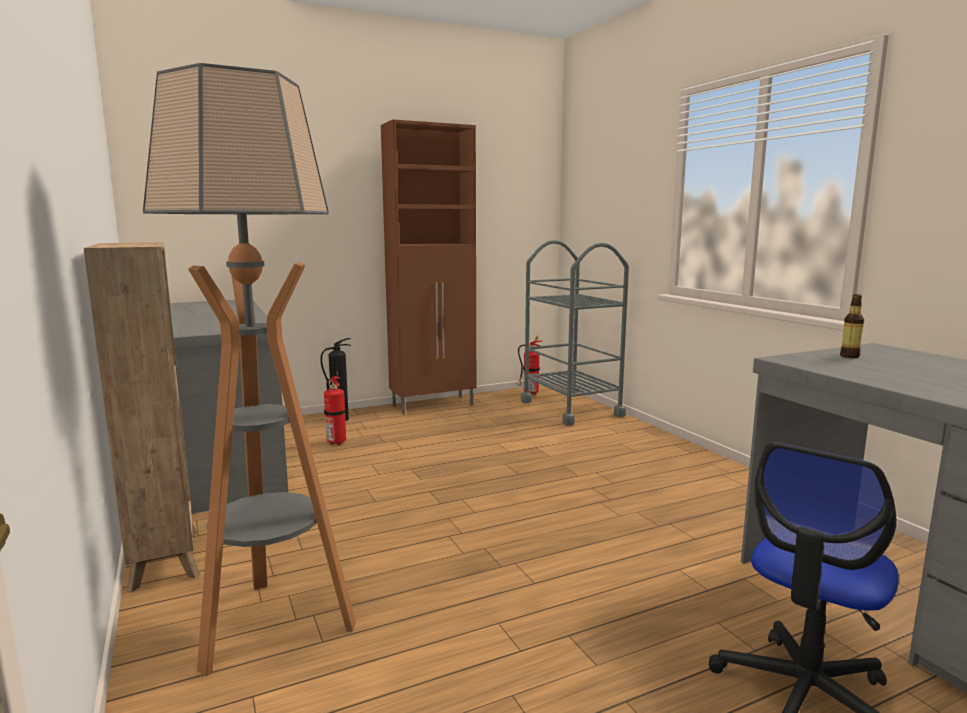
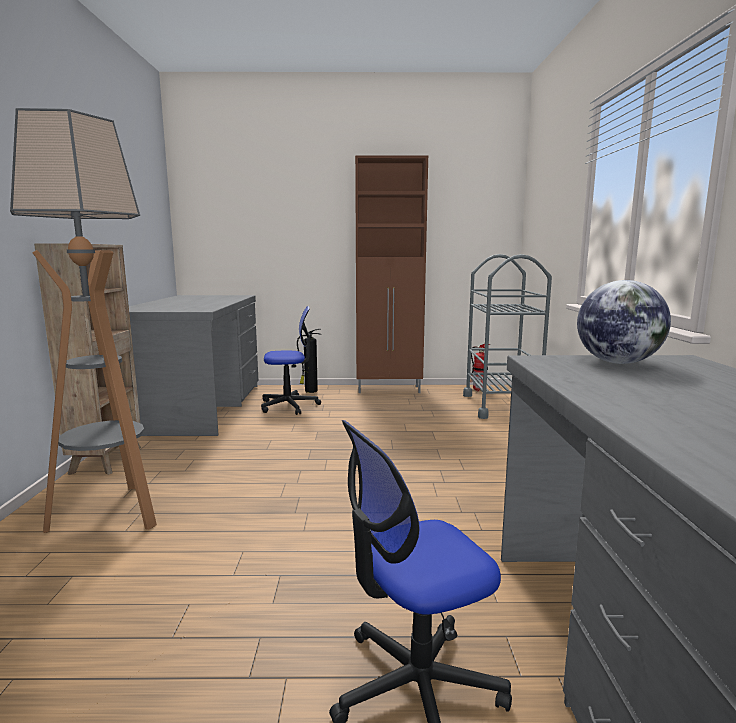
camera: 25 degrees right, 0 degrees up
(335, 442) = (289, 405): fire extinguisher -> office chair
(849, 356) = (617, 362): bottle -> globe

